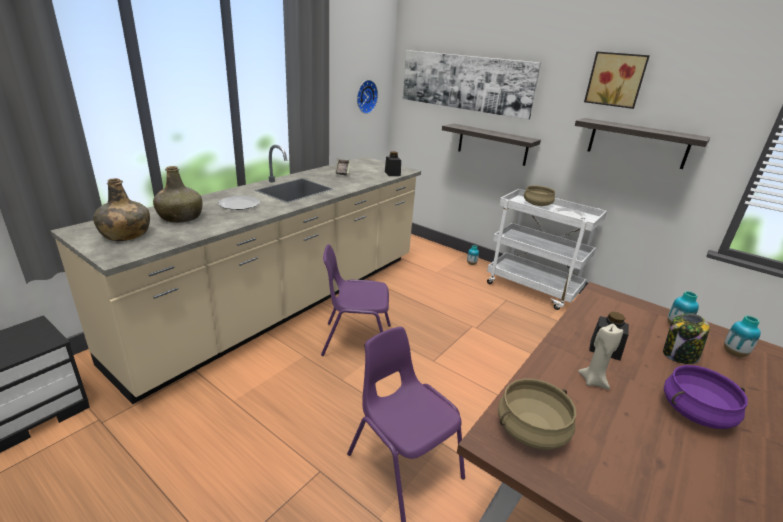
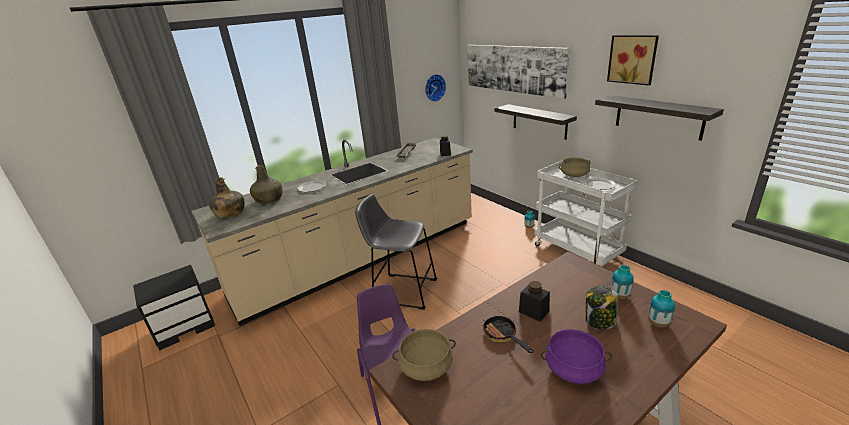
camera: 20 degrees right, 0 degrees up
(356, 340) = (402, 290): purple chair -> grey stool
(593, 381) = (503, 336): beige candle -> frying pan

